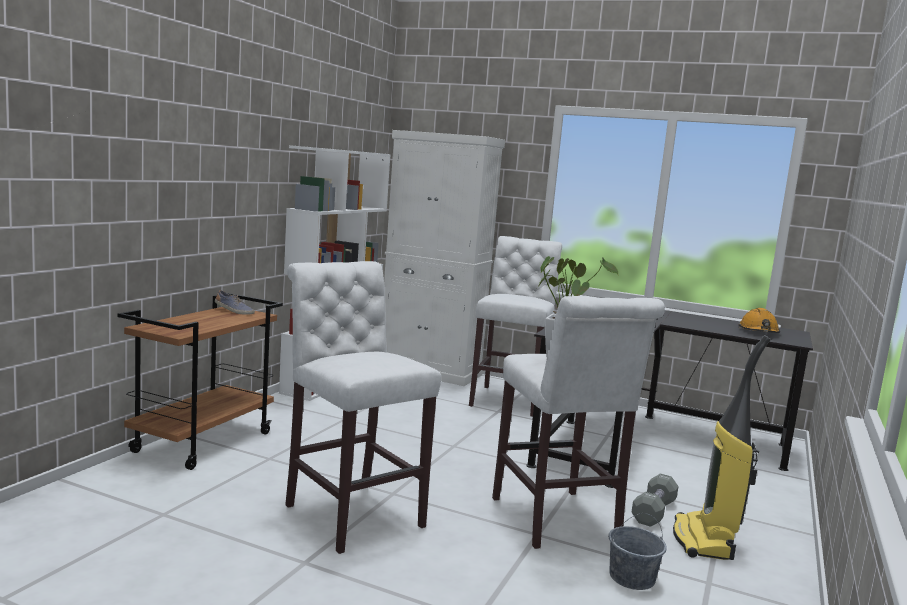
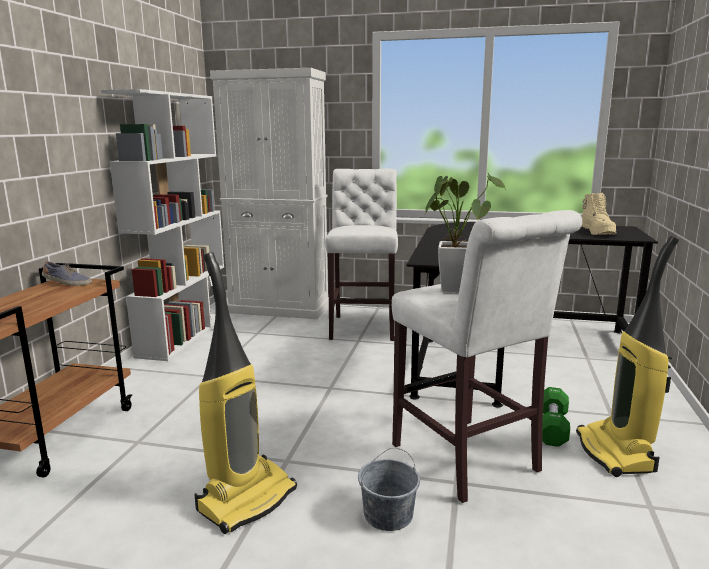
camera: 10 degrees left, 5 degrees up
(350, 513) = (247, 499): white stool -> vacuum cleaner
(632, 578) = (576, 519): grey bucket -> grey bucket (388, 515)
(653, 512) = (552, 428): grey dumbbell -> green dumbbell
(758, 332) = (597, 232): orange hard hat -> beige boot

